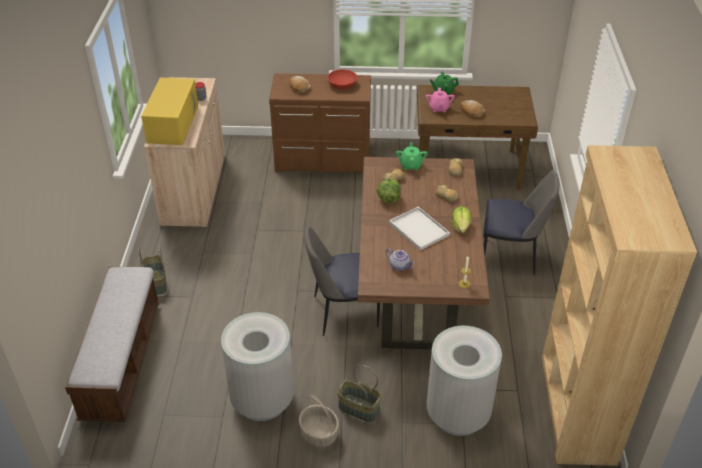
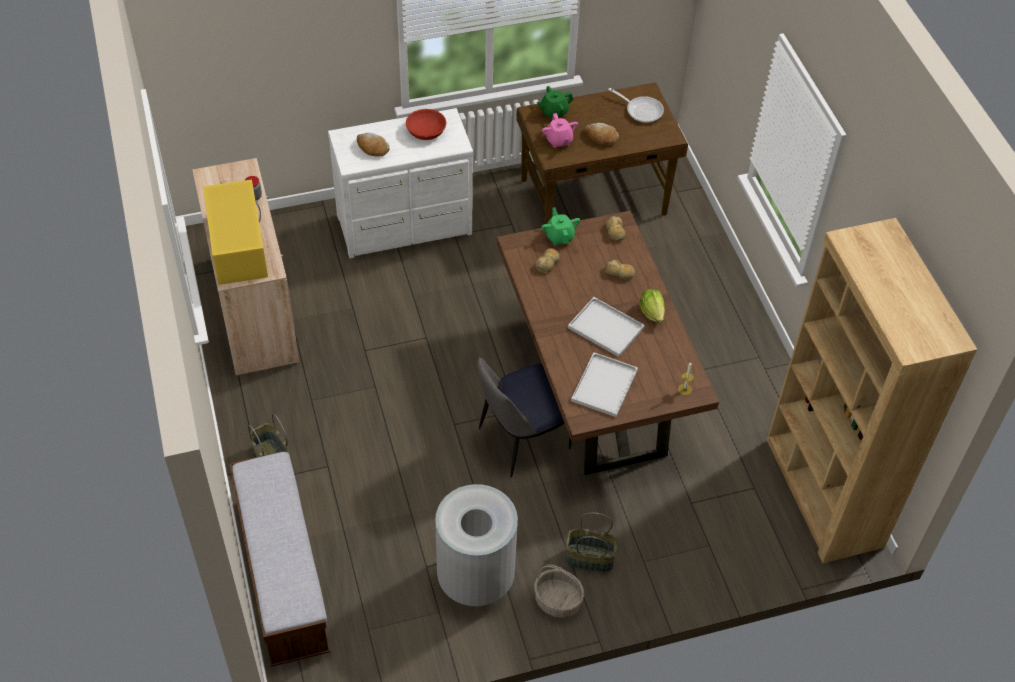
camera: 20 degrees left, 10 degrees up
(323, 161) = (406, 227): brown dresser -> white dresser
(388, 199) = (553, 293): lettuce -> none
(400, 266) = (604, 384): teapot -> white tray
(457, 414) = (700, 534): grey trash can -> none
(510, 101) = (641, 110): none -> frying pan
(511, 255) = (687, 312): chair -> none

